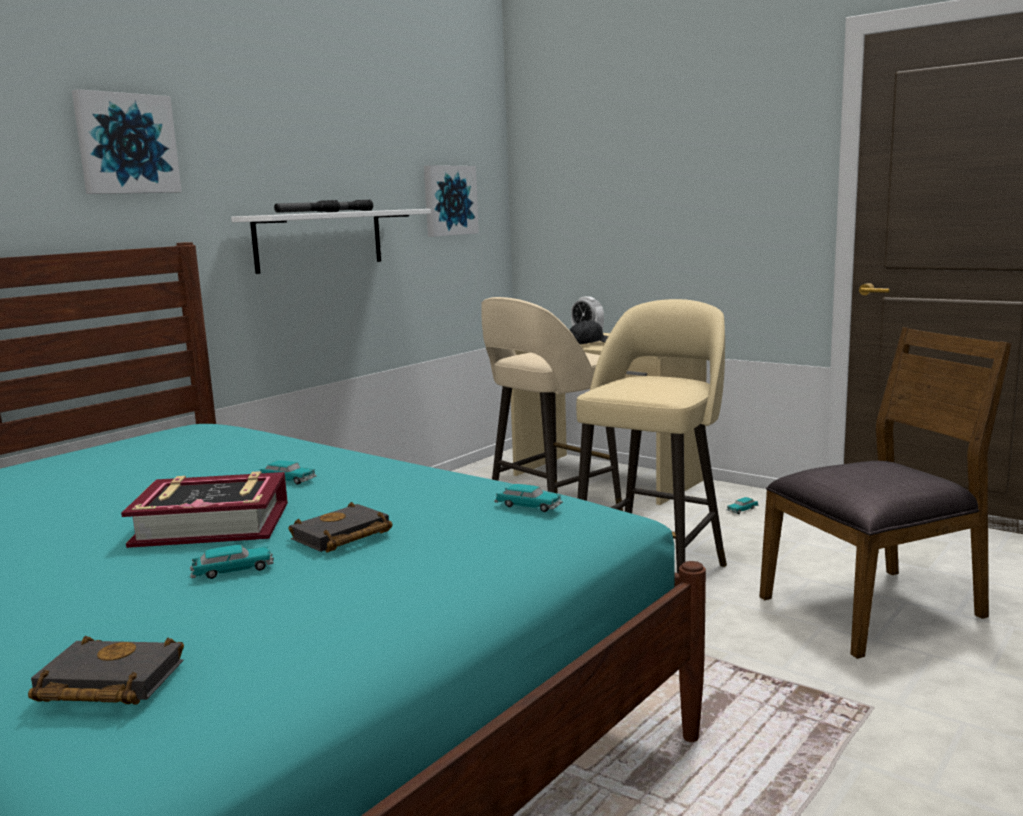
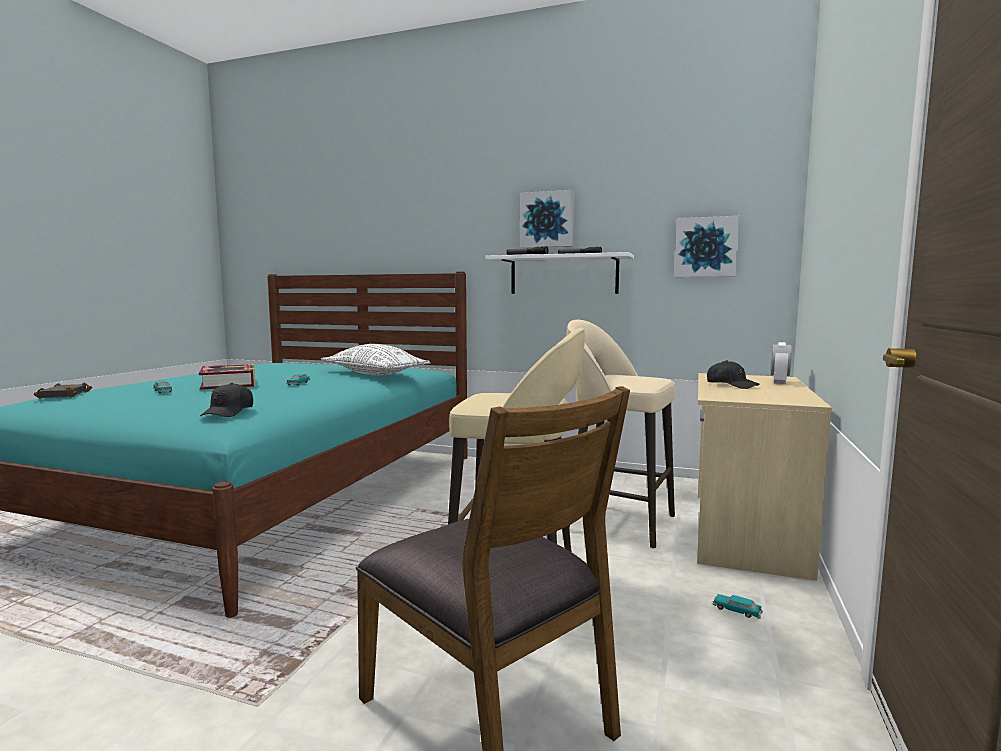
camera: 70 degrees right, 5 degrees down
(126, 144) = (443, 219): picture -> picture (547, 219)
(230, 444) = (374, 374): none -> white pillow
(341, 537) = (196, 396): black book -> none
(528, 506) = (229, 412): toy car -> black cap

